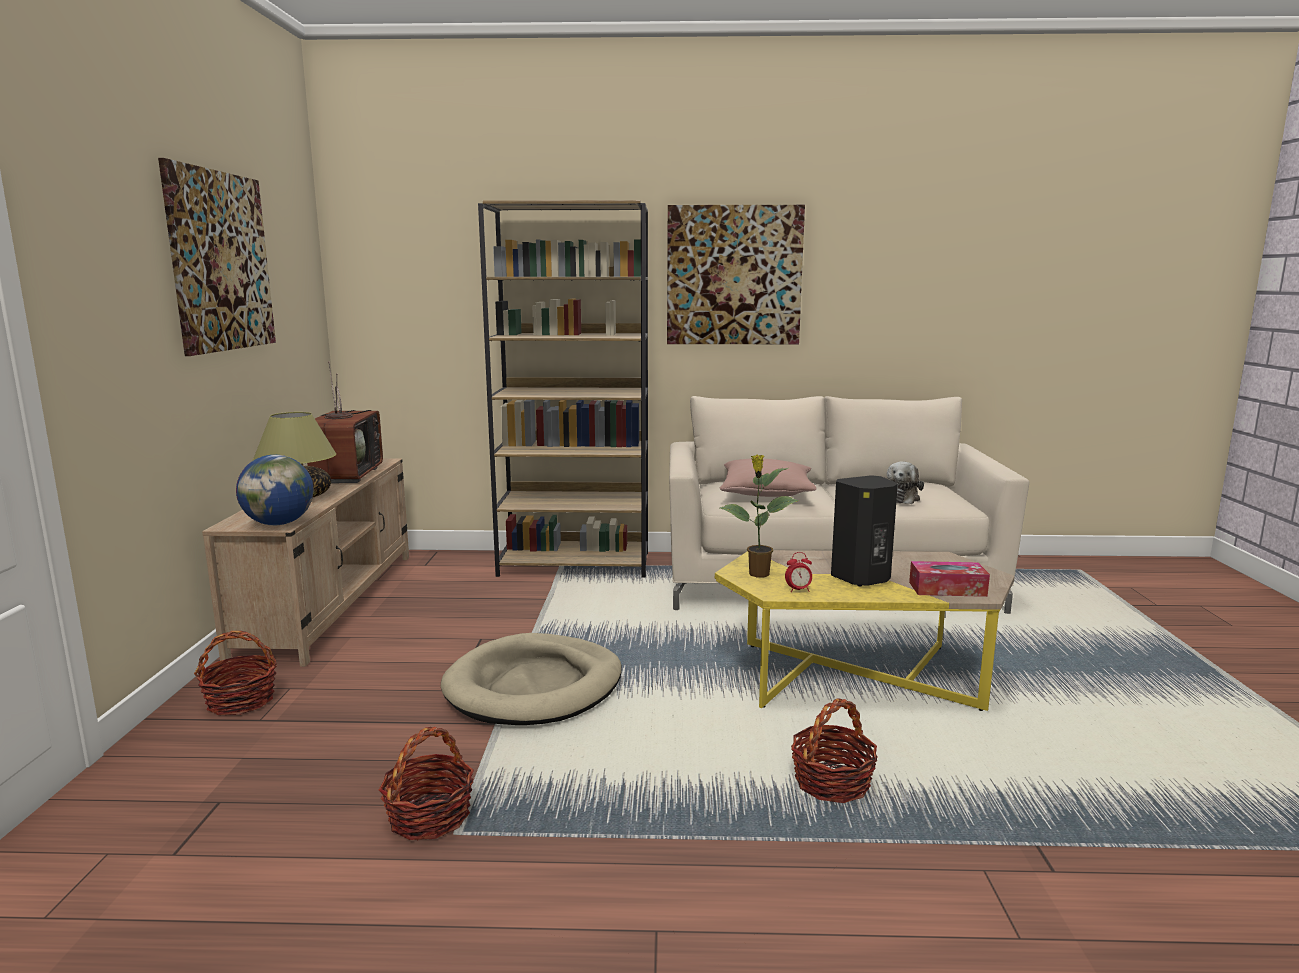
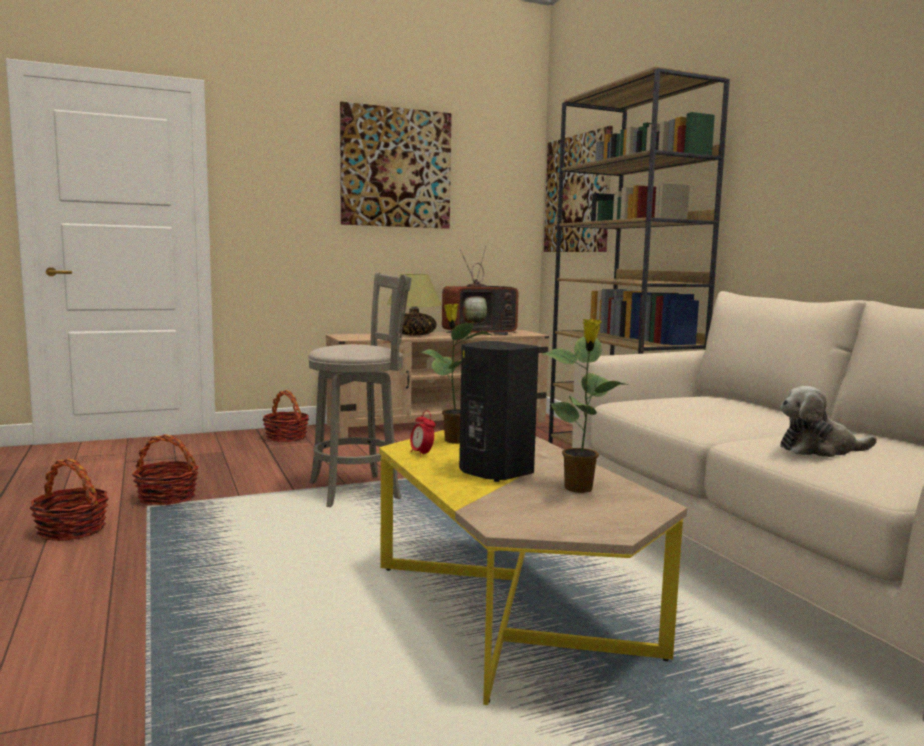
camera: 65 degrees right, 5 degrees down
(279, 523) = (352, 338): globe -> none
(534, 686) = (360, 490): beige dog bed -> grey stool
(734, 275) = (812, 141): picture -> picture (577, 194)
(766, 493) = (691, 406): pink pillow -> none
(832, 782) = (253, 617): basket -> basket (72, 530)
(908, 565) = (579, 489): none -> potted plant
(947, 589) = (506, 508): tissue box -> none

